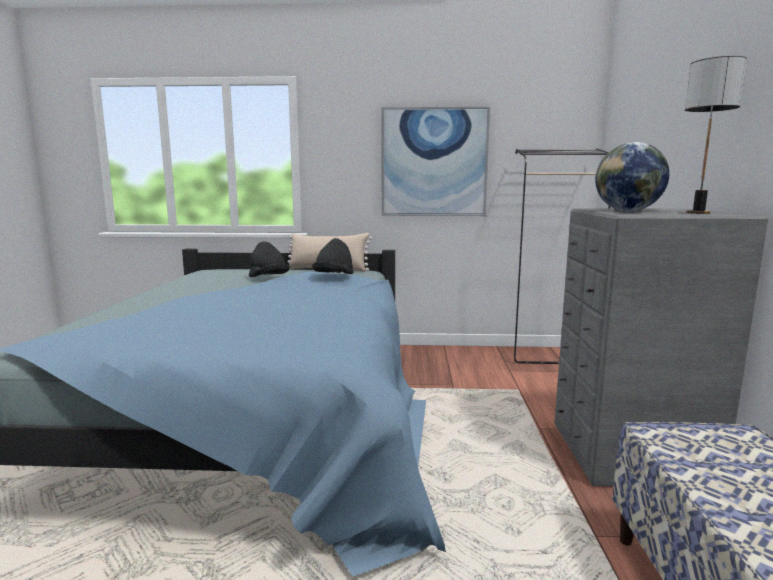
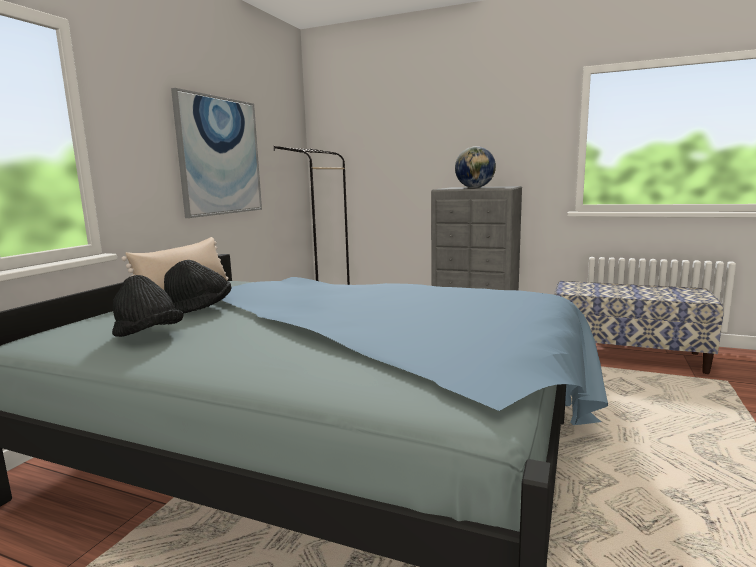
camera: 70 degrees left, 0 degrees up
(334, 276) = (264, 285): black hat -> black hat (148, 336)
(697, 213) = (497, 186): table lamp -> none

